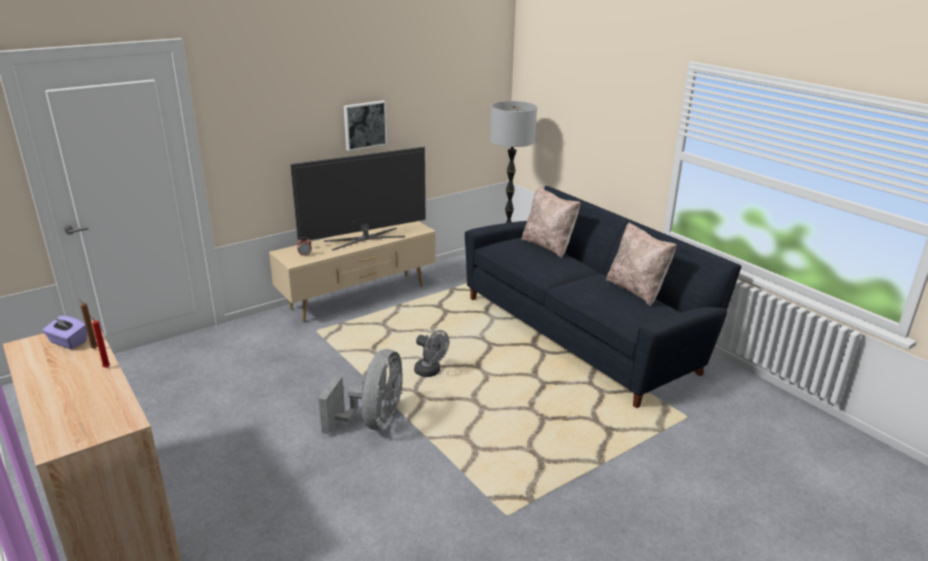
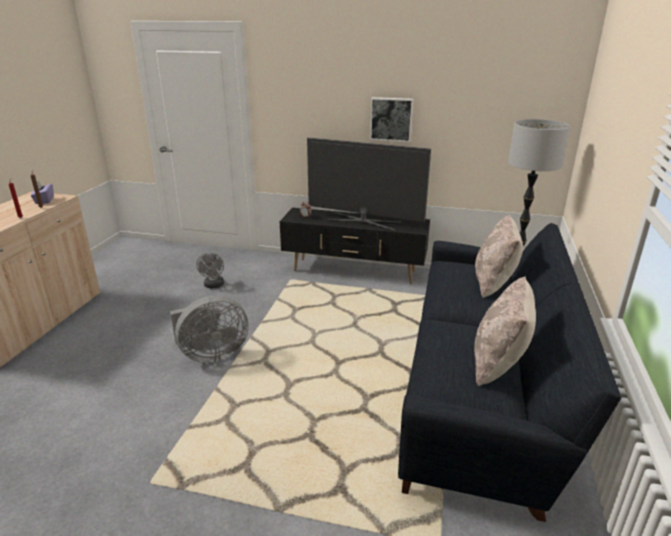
camera: 50 degrees right, 0 degrees up
(359, 297) = (354, 271): beige tv stand -> black tv stand
(431, 372) = (303, 346): grey fan -> grey fan (214, 286)

